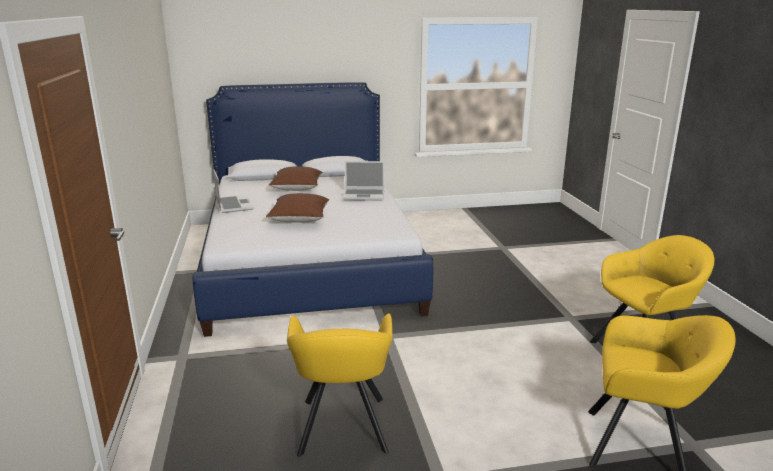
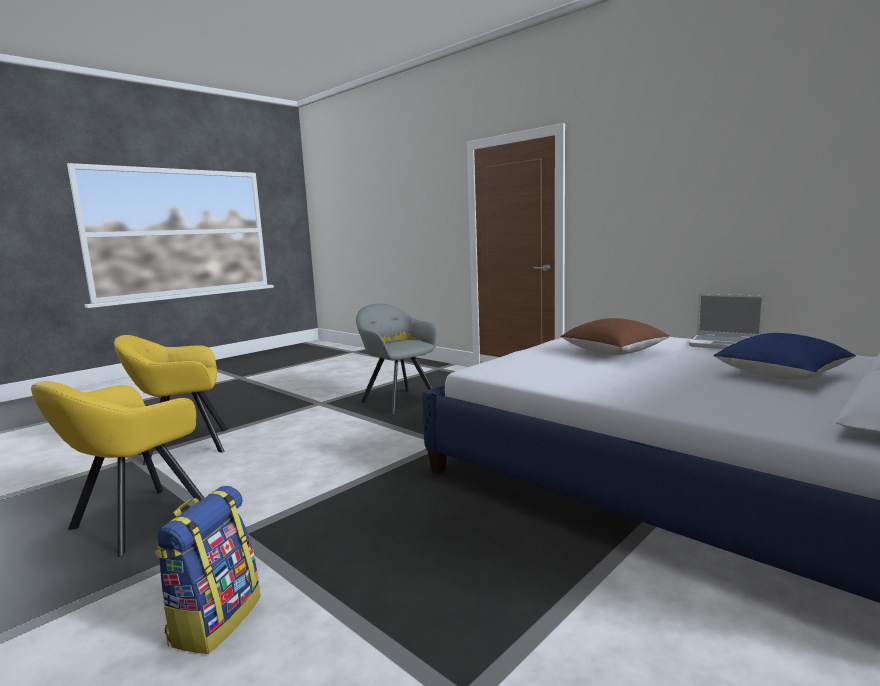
camera: 145 degrees right, 10 degrees down
(297, 188) = (781, 375): brown pillow -> blue pillow
(342, 429) = (398, 400): yellow armchair -> grey armchair
(364, 195) = (659, 391): laptop -> none
(579, 285) = (215, 620): none -> backpack

